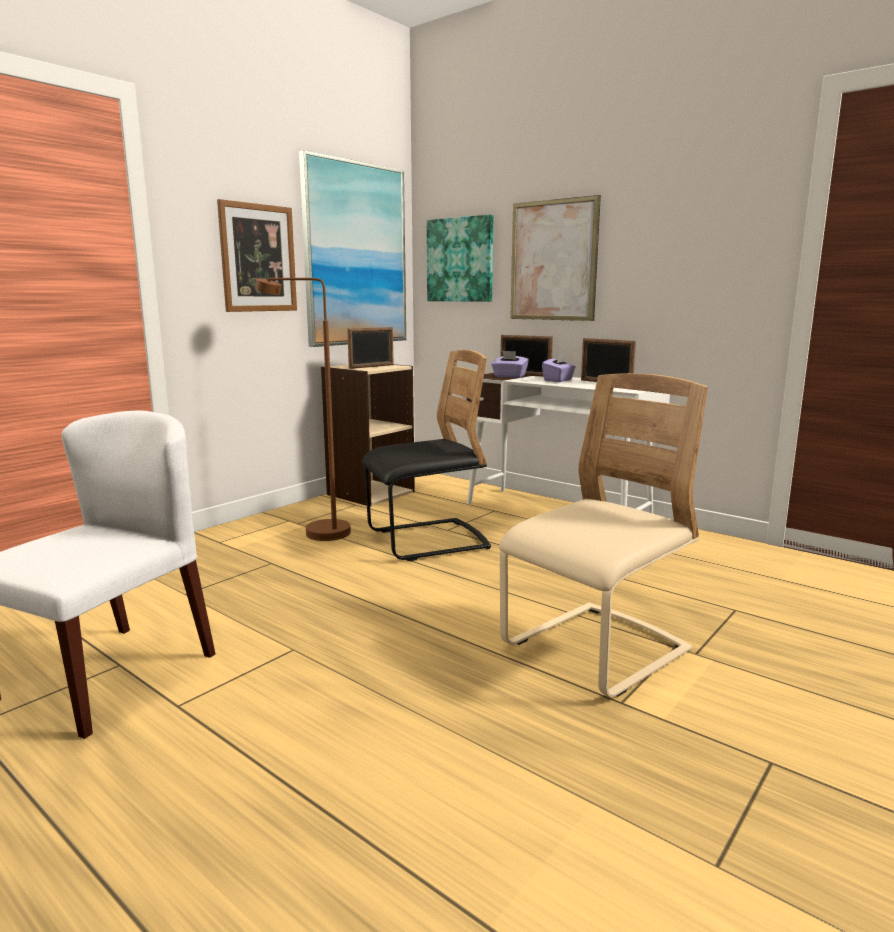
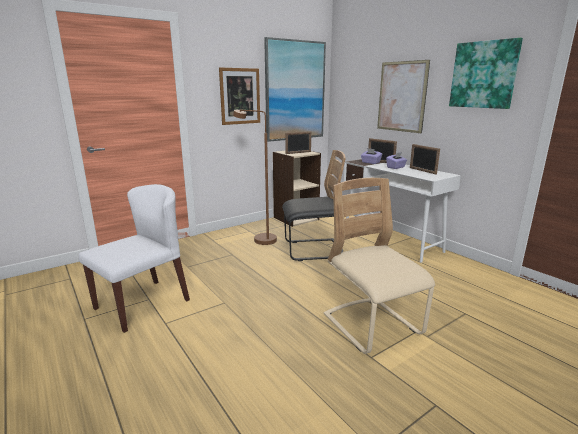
camera: 15 degrees right, 5 degrees up
(460, 260) = (353, 93): picture -> picture (484, 75)
(595, 650) = (372, 326): beige chair -> beige chair turned 90 degrees counterclockwise

